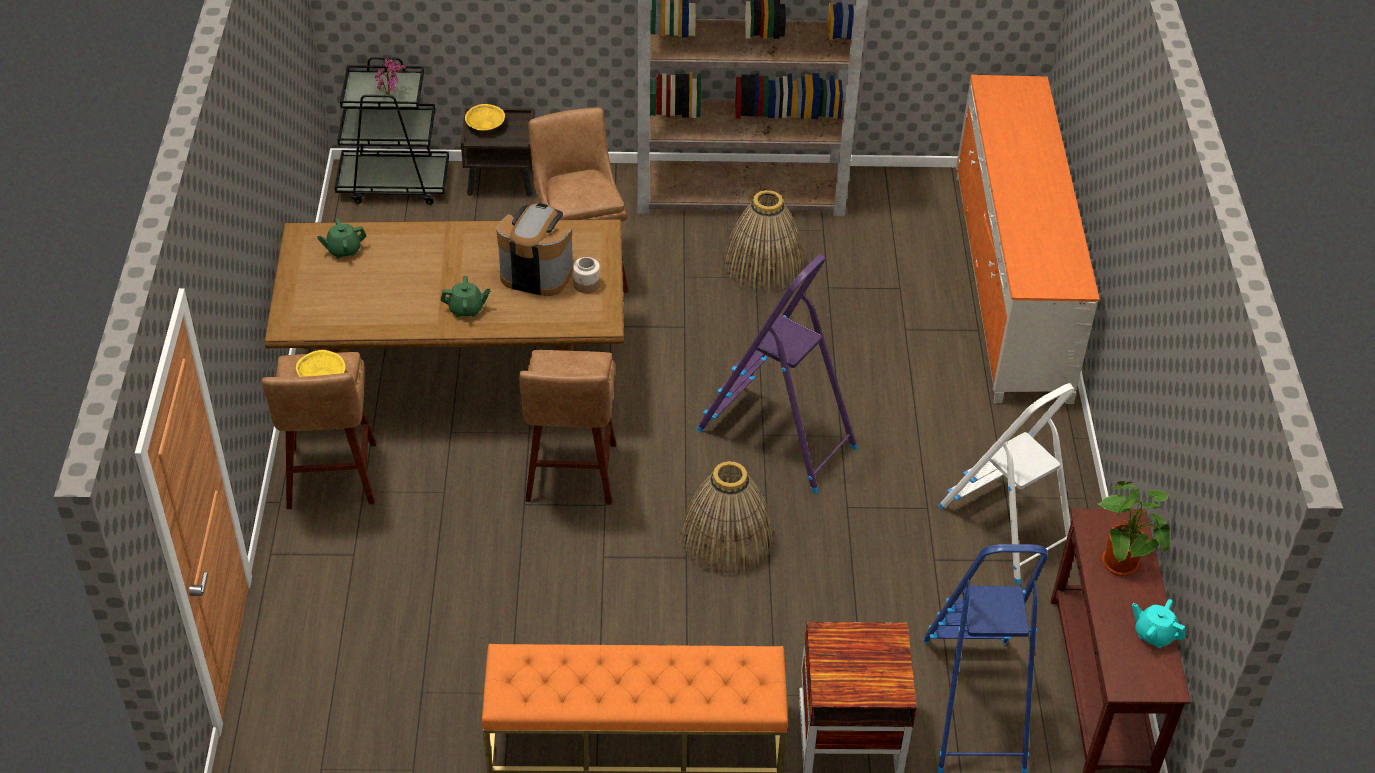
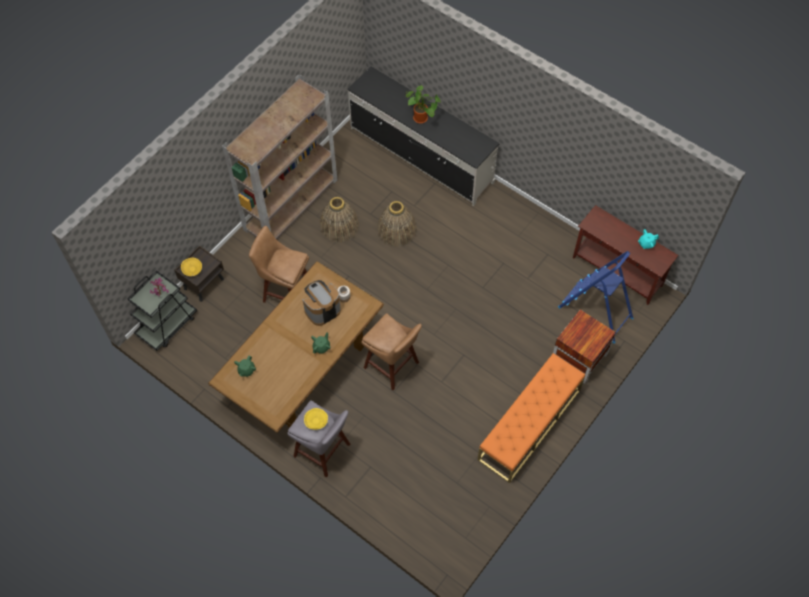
camera: 50 degrees left, 15 degrees up
(331, 479) = (323, 451): brown stool -> grey stool
(726, 539) = (466, 336): basket -> basket (396, 230)
(775, 438) = (431, 286): purple step ladder -> none
(1004, 527) = (531, 246): white step ladder -> none
(1010, 283) = (421, 155): orange cabinet -> black cabinet
(1122, 566) = (613, 230): potted plant -> potted plant (422, 118)

